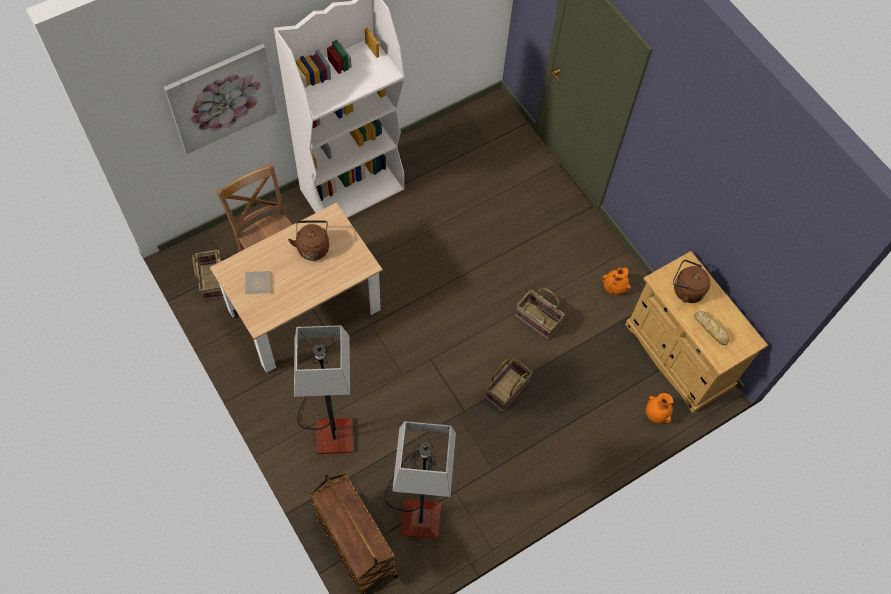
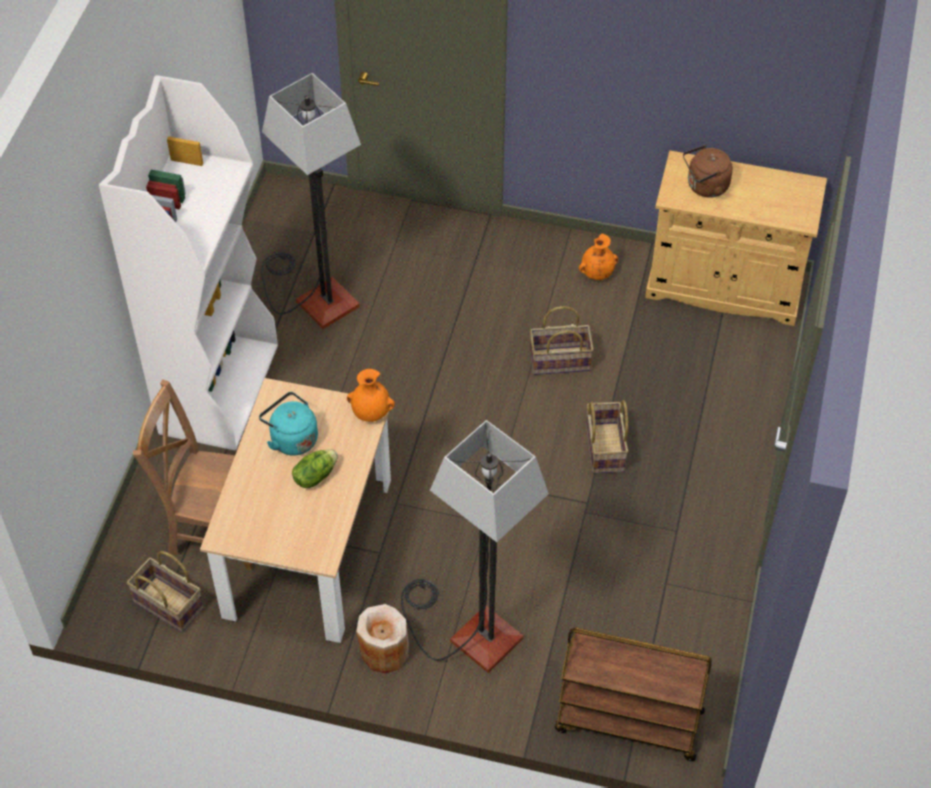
camera: 40 degrees left, 10 degrees down
(222, 98) = (74, 326): picture -> none
(257, 284) = (274, 522): plate -> none
(281, 396) = (384, 652): none -> beige vase
(302, 276) = (315, 476): none -> lettuce
(313, 246) = (291, 438): brown kettle -> turquoise kettle
(418, 506) = (646, 628): floor lamp -> floor lamp (314, 297)
(656, 414) = (764, 353): orange vase -> orange vase (371, 412)
(711, 329) = (766, 203): bread -> none

